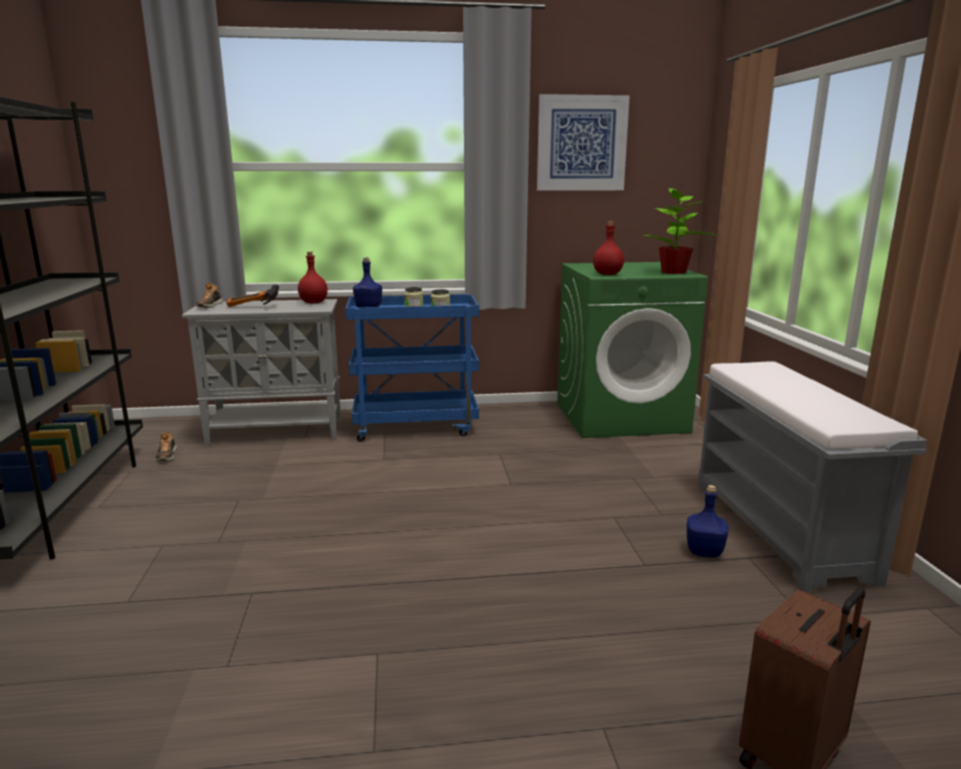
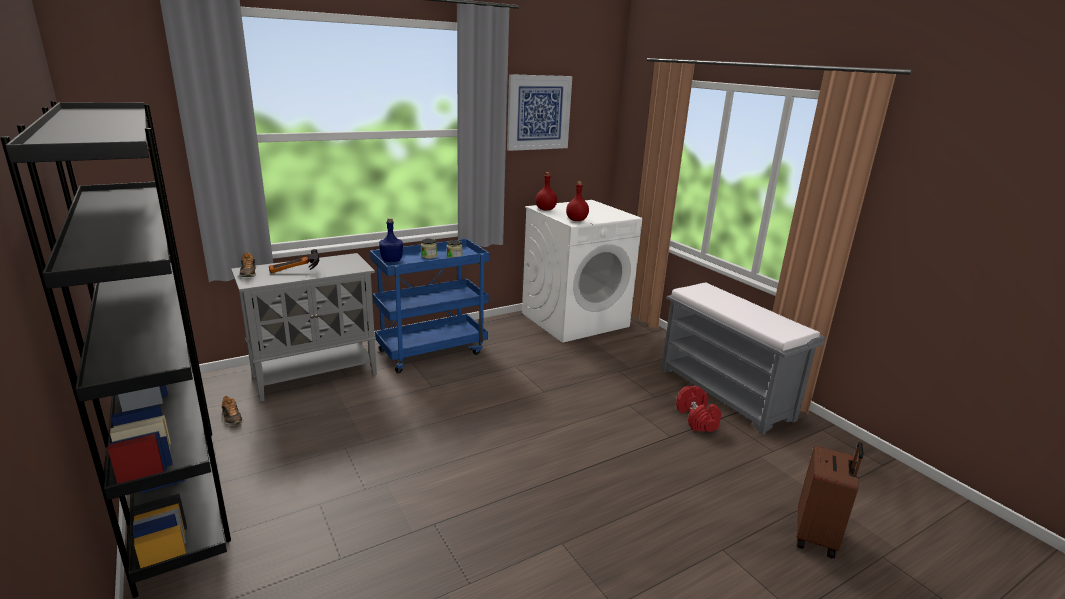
camera: 25 degrees left, 5 degrees up
(313, 302) = (343, 260): red bottle -> red bottle (545, 209)
(621, 417) = (575, 319): green washing machine -> white washing machine
(673, 272) = (616, 214): potted plant -> none
(705, 551) = (696, 419): blue bottle -> red dumbbell

